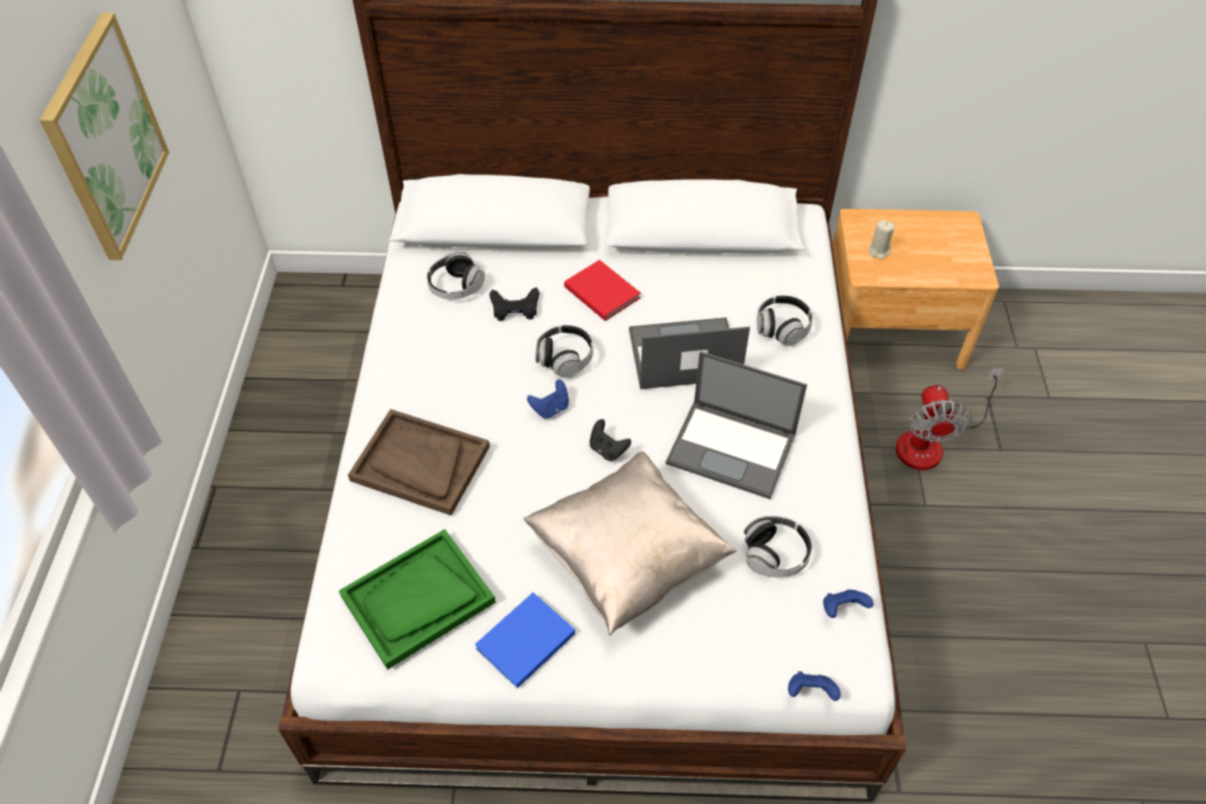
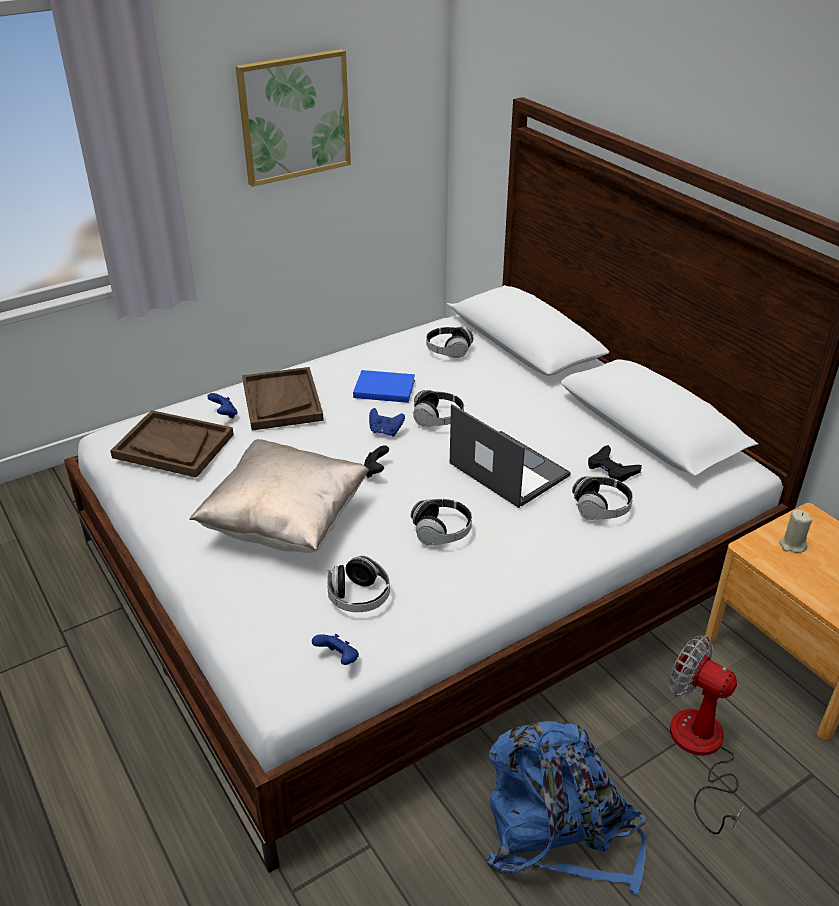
camera: 55 degrees right, 15 degrees down
(418, 600) = (173, 446): green tray -> brown tray
(515, 308) = (459, 380): black game controller -> black game controller (611, 469)
(523, 642) = (176, 505): blue book -> blue book (383, 388)
(601, 291) = (523, 408): red book -> none
(733, 449) = (441, 532): laptop -> headphones
(810, 692) = (241, 672): blue game controller -> blue game controller (224, 414)
(931, 442) = (700, 751): fan -> fan turned 75 degrees clockwise
(945, 572) = (559, 828): none -> blue backpack

